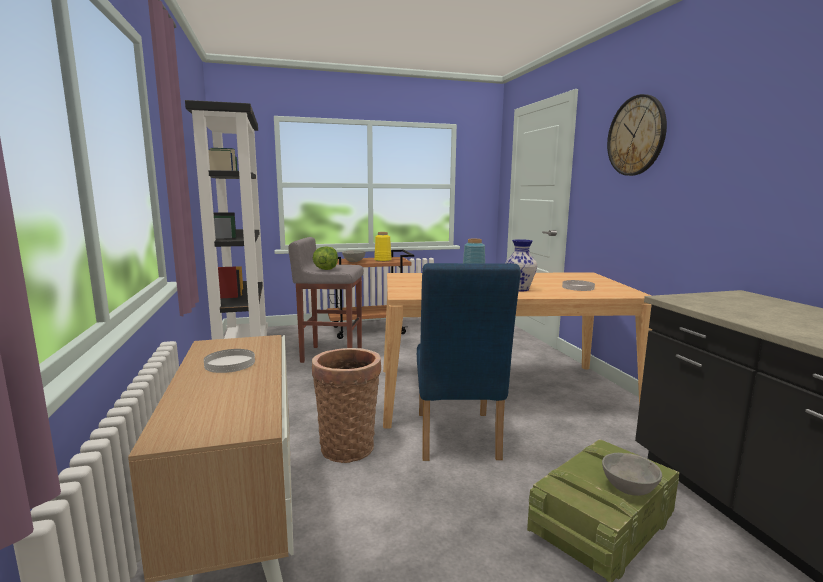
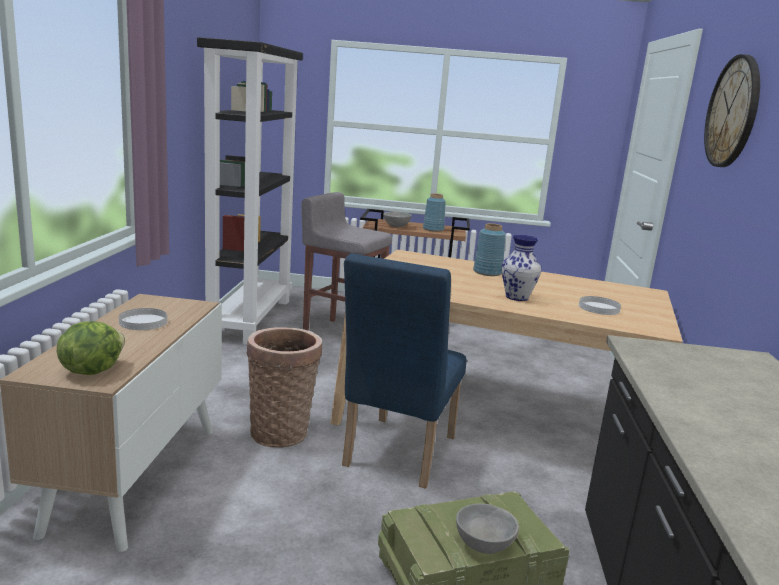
camera: 20 degrees right, 5 degrees up
(325, 269) = (340, 234): lettuce -> lettuce (91, 370)
(383, 260) = (433, 229): yellow vase -> blue vase

